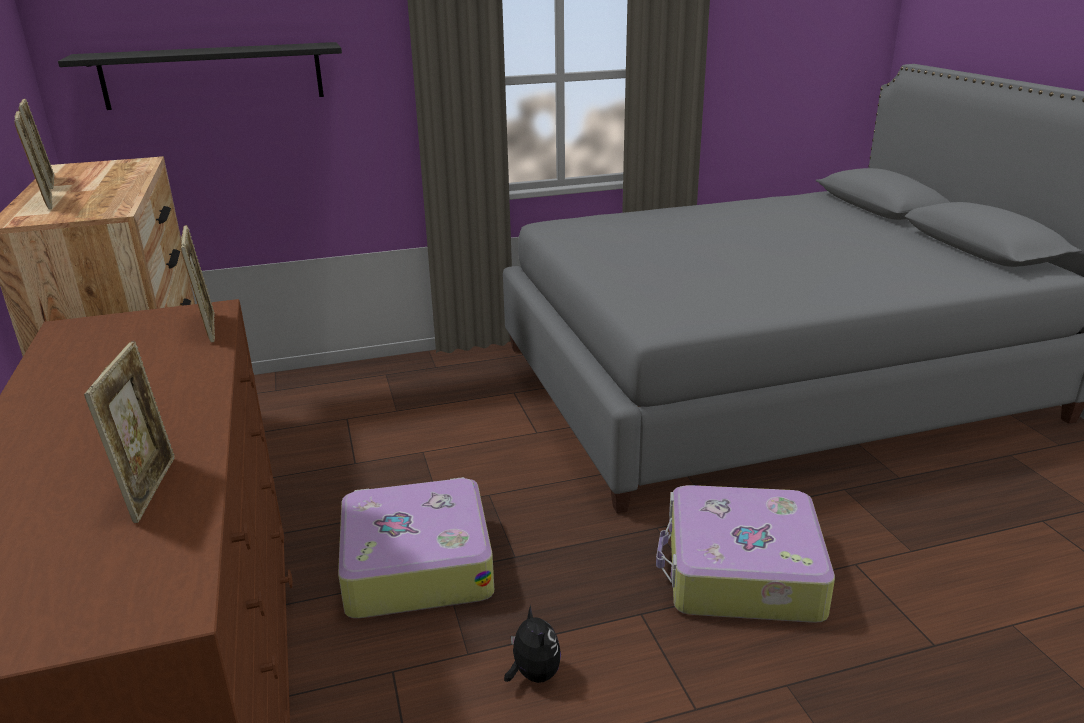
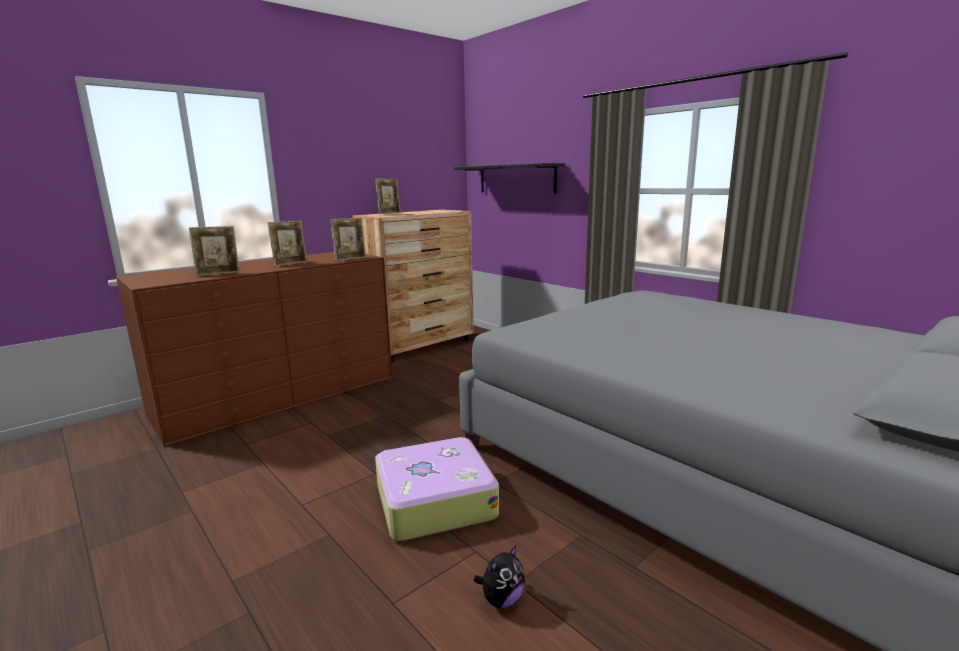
camera: 65 degrees right, 10 degrees down
(48, 183) = (415, 211): picture frame -> picture frame (290, 264)
(416, 564) = (386, 408): suitcase -> none
(533, 674) = (317, 454): plush toy -> plush toy (501, 599)

